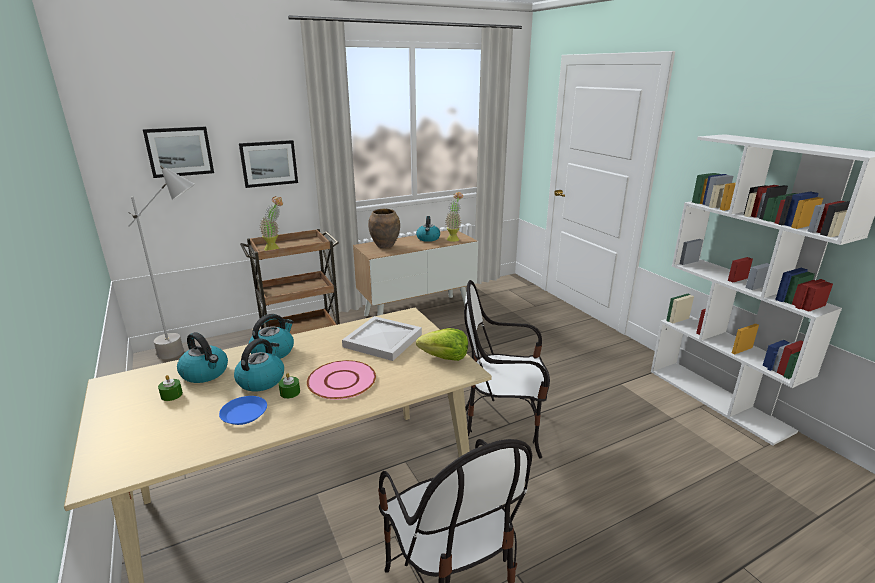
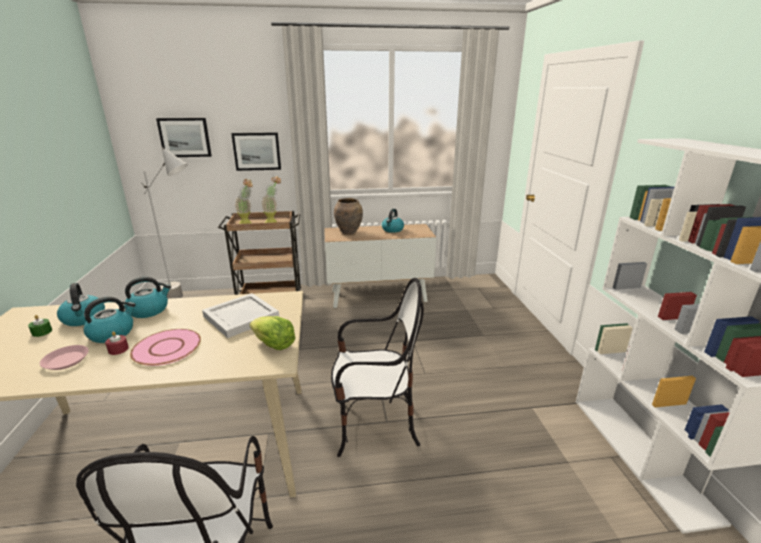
camera: 20 degrees right, 0 degrees up
(244, 414) = (66, 360): blue plate -> pink plate
(290, 392) = (118, 349): green candle -> red candle
(454, 238) = (416, 232): potted plant -> potted plant (273, 222)
(502, 430) = (375, 426): chair -> chair turned 150 degrees clockwise

